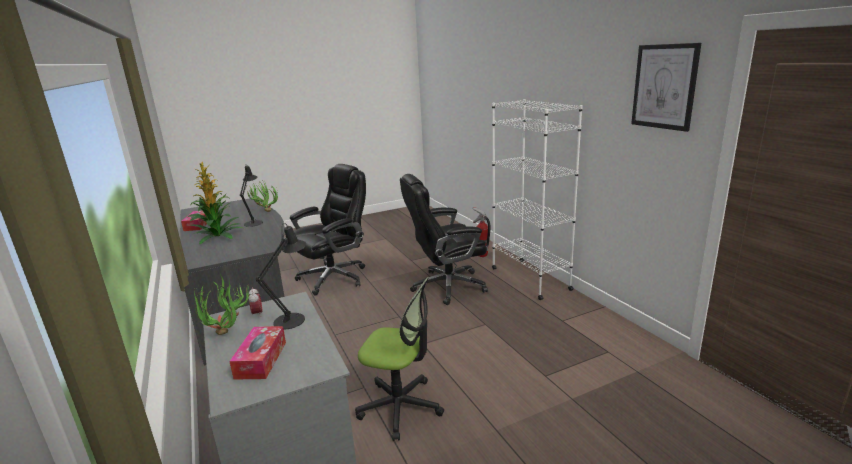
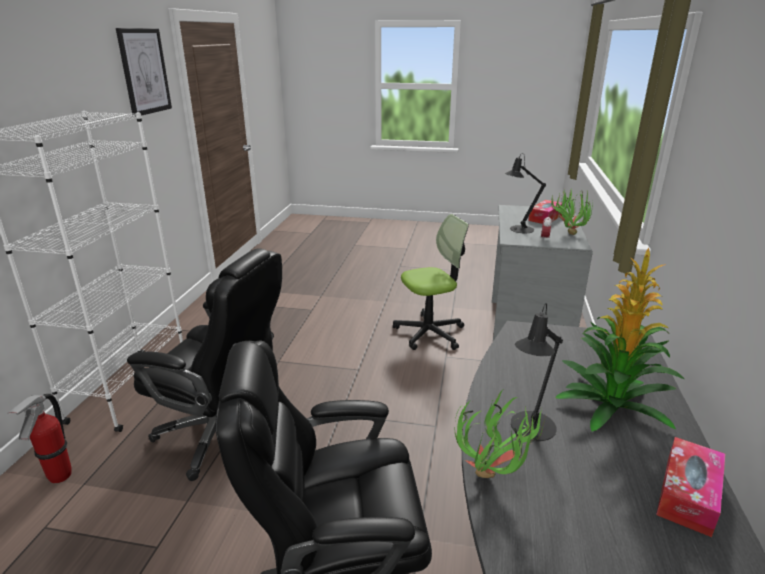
camera: 145 degrees left, 5 degrees up
(400, 407) = (429, 333): office chair -> office chair turned 105 degrees clockwise

